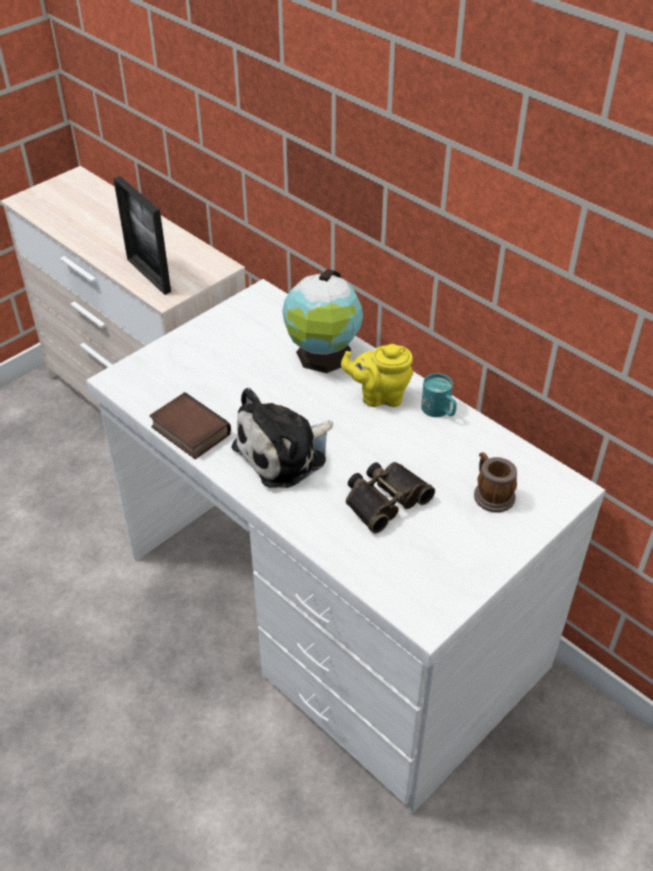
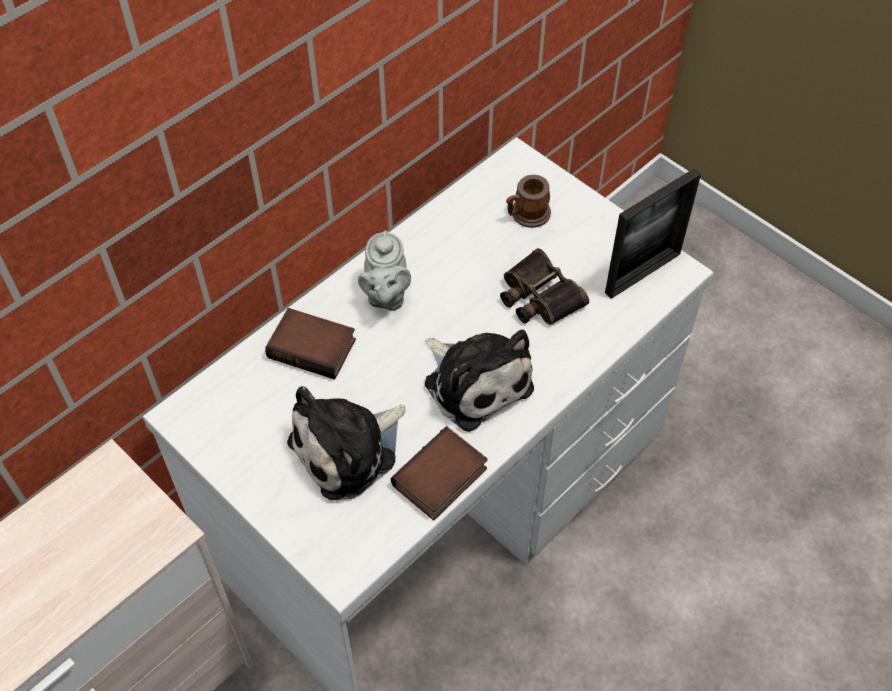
camera: 90 degrees left, 10 degrees up
(148, 275) = (111, 560): picture frame -> picture frame (642, 273)
(223, 379) = (349, 449): none -> plush toy
(323, 356) = (314, 347): globe -> book
(379, 396) = (386, 296): yellow teapot -> grey teapot
(439, 411) = (411, 246): turquoise mug -> none

